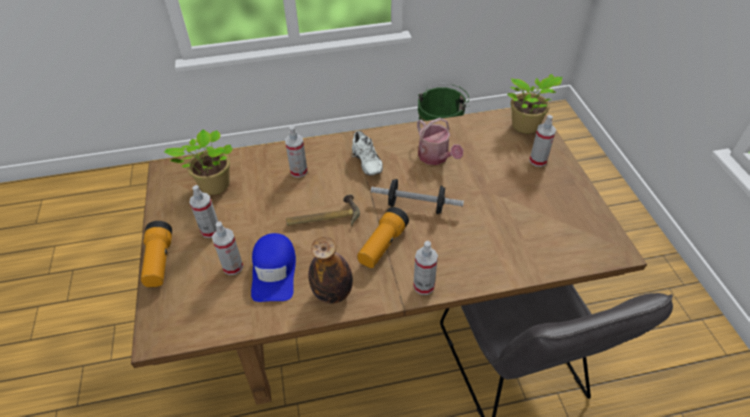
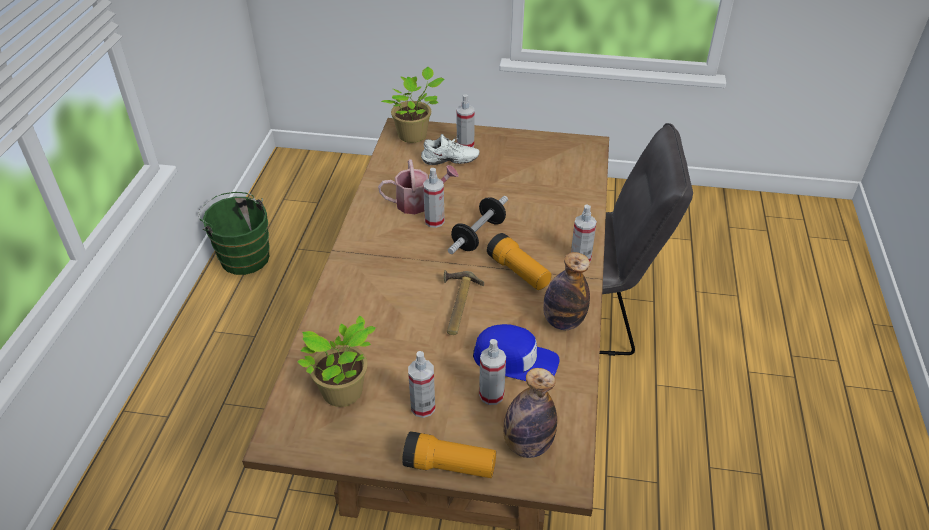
camera: 70 degrees left, 5 degrees down
(187, 303) = (527, 445): none -> bottle
(299, 171) = (370, 309): spray bottle -> spray bottle (434, 221)
(365, 163) = (393, 254): white shoe -> white shoe (450, 162)

